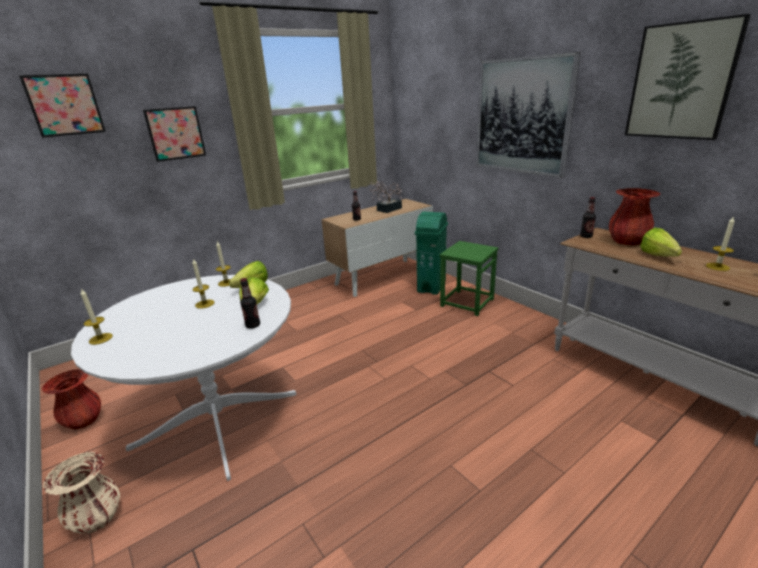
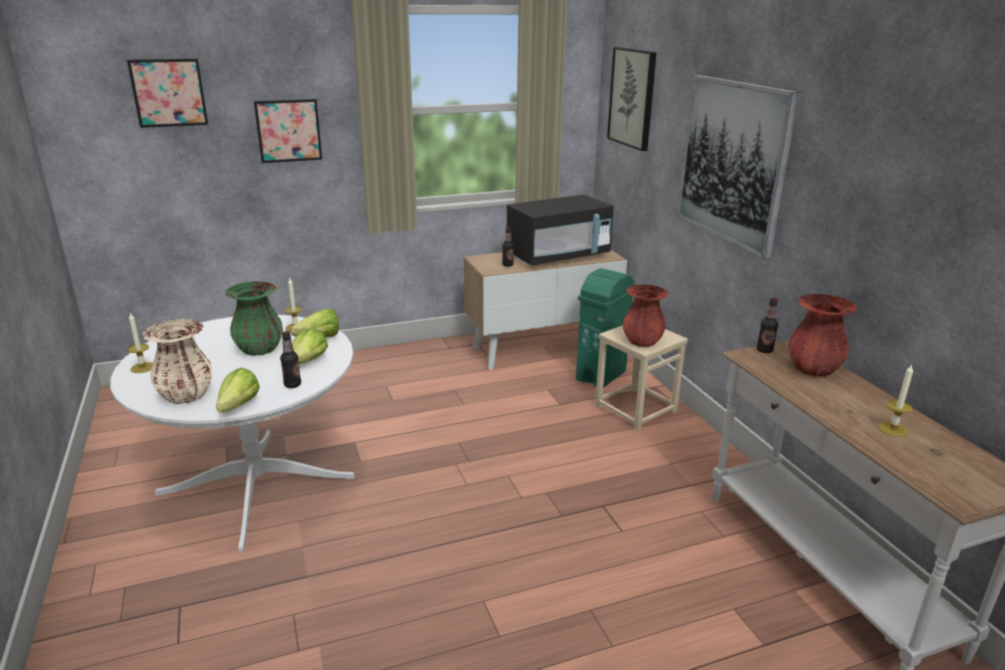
camera: 15 degrees right, 0 degrees up
(83, 421) = (125, 453): red vase -> red vase (642, 341)
(97, 518) = (106, 553): beige vase -> beige vase (186, 395)
(205, 304) = (259, 349): candle -> green vase
(387, 210) = (558, 256): potted plant -> black microwave
(466, 302) = (635, 408): green stool -> beige stool
(660, 257) = (830, 400): lettuce -> lettuce (235, 409)
(681, 81) = (900, 162): picture -> picture (632, 98)

